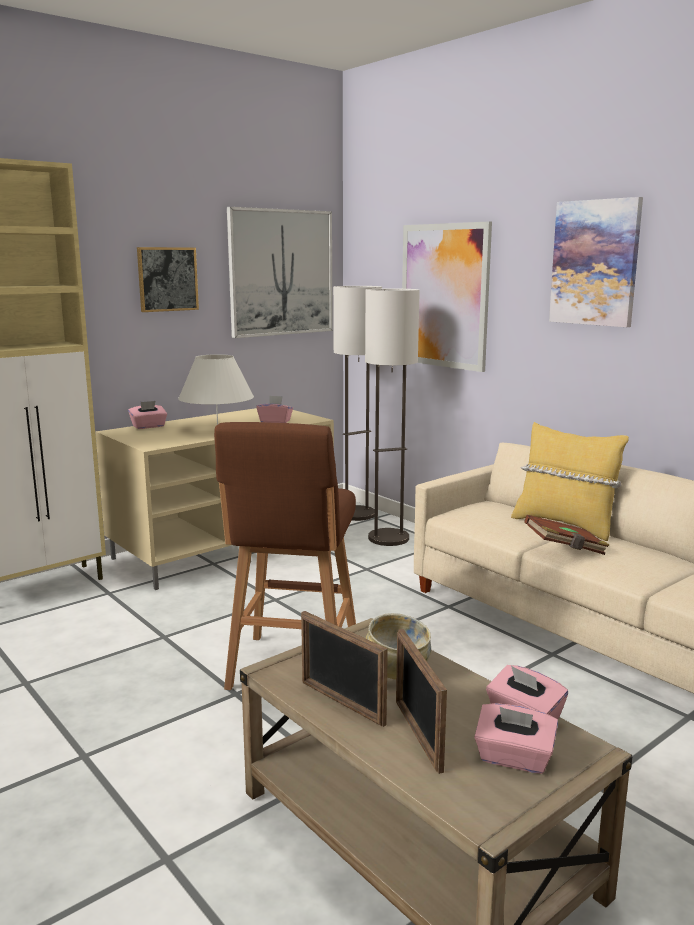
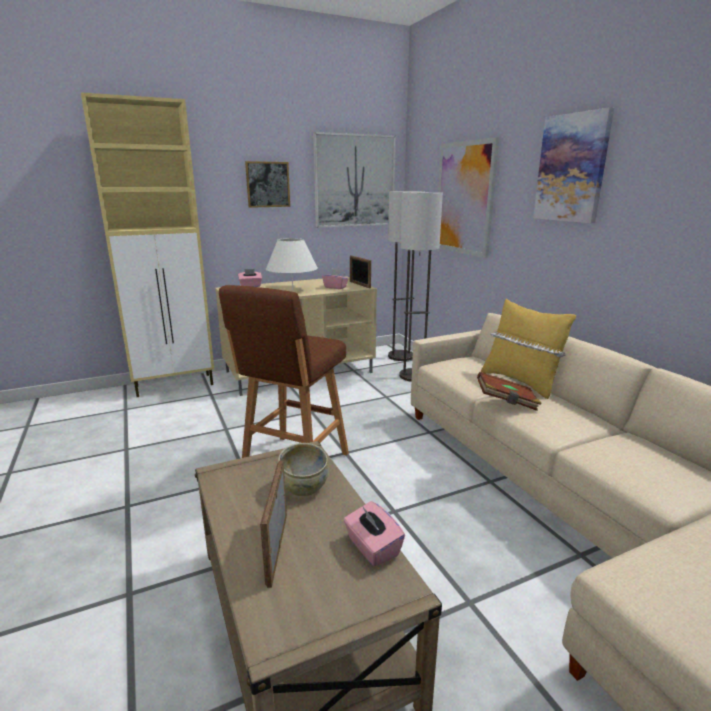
camera: 15 degrees right, 5 degrees up
(341, 703) = (242, 509): picture frame -> picture frame (359, 285)
(514, 758) = (336, 586): pink tissue box -> none

